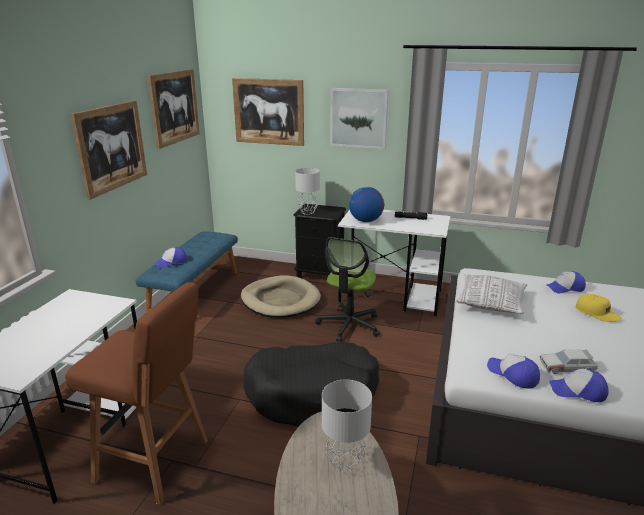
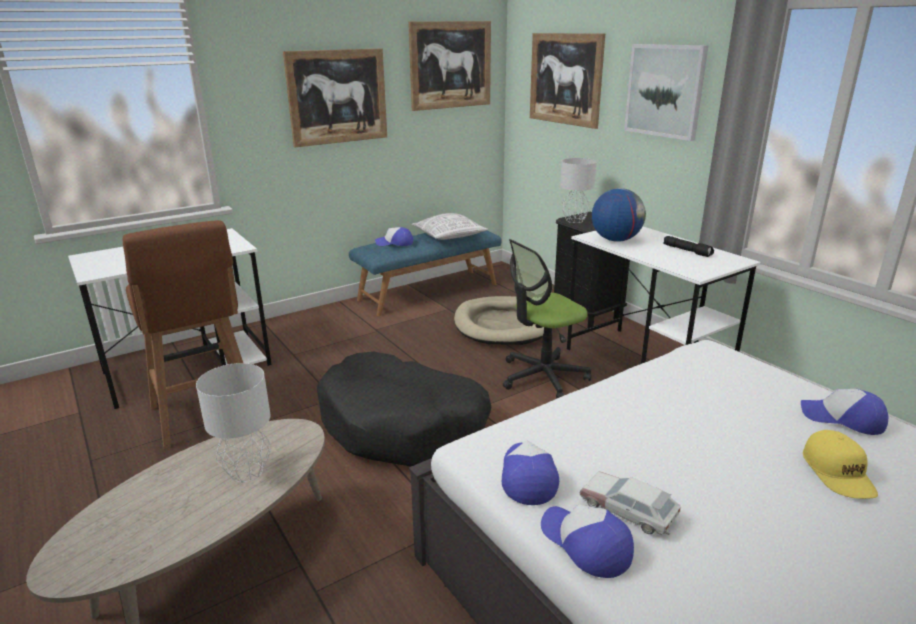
camera: 40 degrees right, 0 degrees up
(490, 303) = (661, 389): pillow -> pillow (449, 237)

